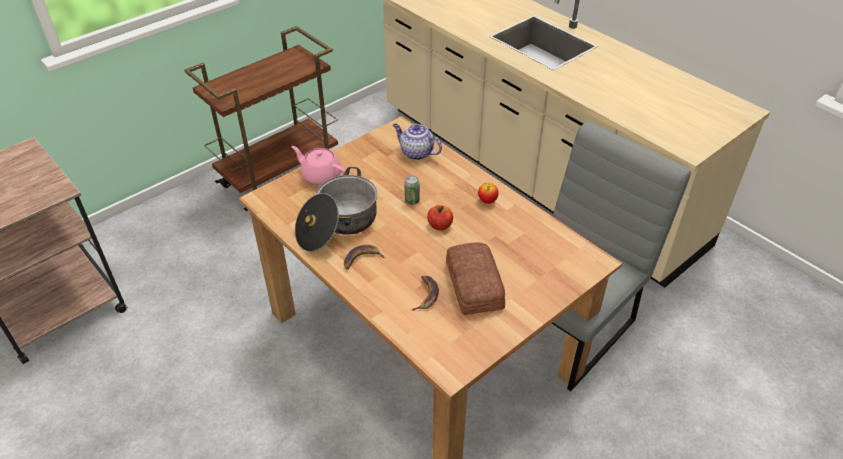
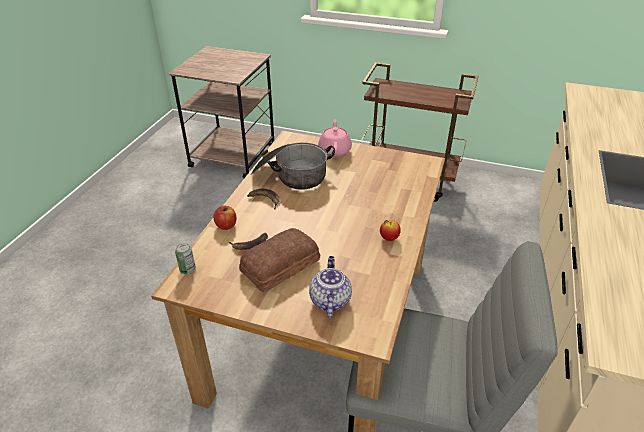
camera: 60 degrees right, 5 degrees down
(412, 201) = (348, 199): can -> can (187, 270)
(416, 153) = (407, 180): teapot -> teapot (329, 300)
(440, 225) = (334, 223): apple -> apple (226, 225)

